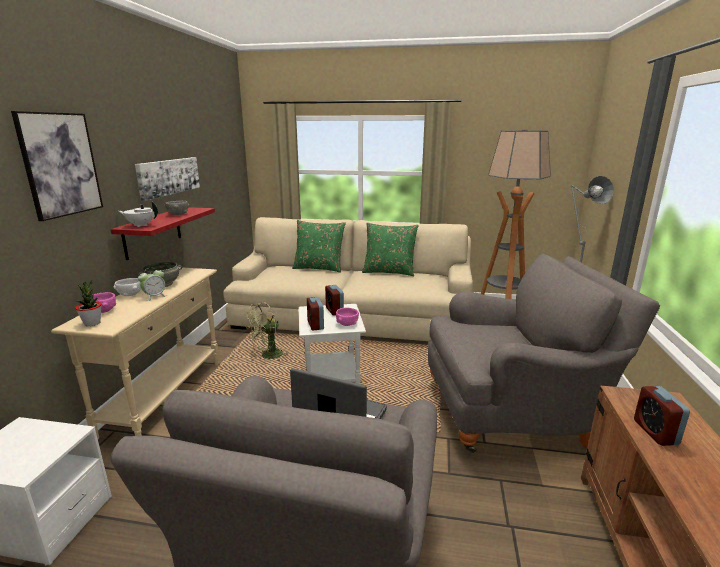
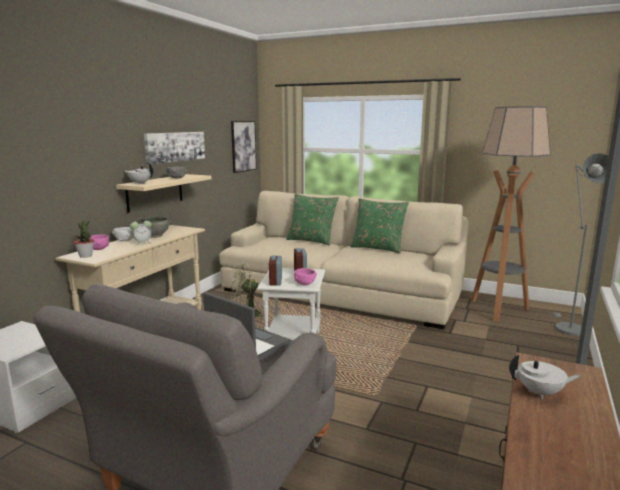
camera: 15 degrees right, 5 degrees down
(60, 164) = (79, 129): picture -> picture (243, 146)
(153, 232) = (155, 192): red shelf -> beige shelf
(513, 412) = (463, 390): grey armchair -> none
(655, 432) = (540, 393): alarm clock -> white teapot

